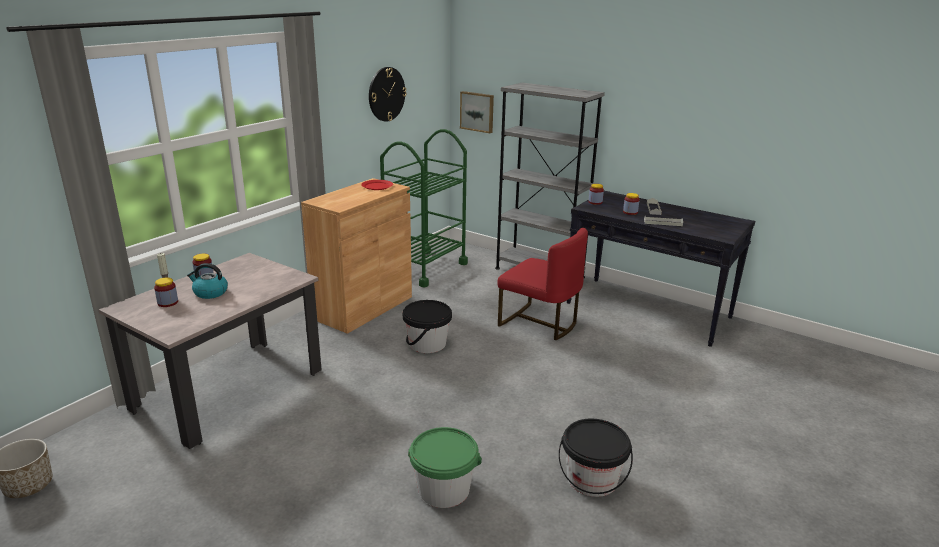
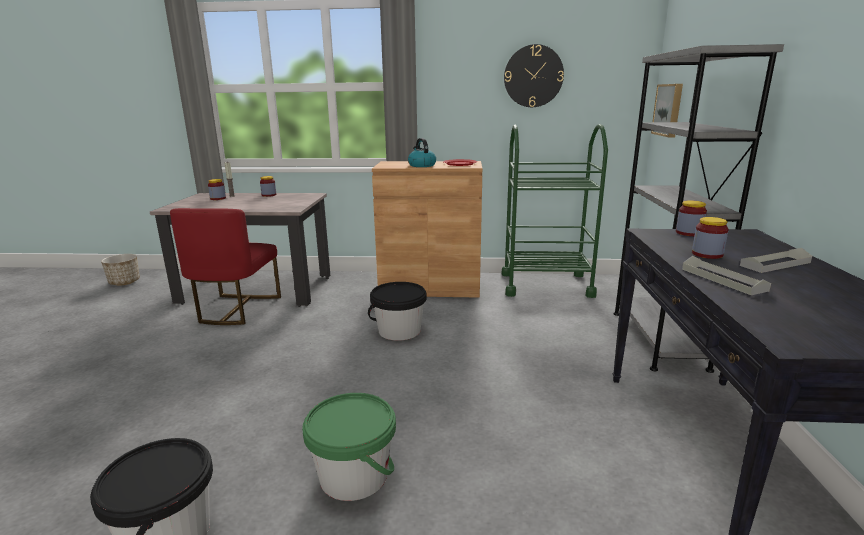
camera: 60 degrees right, 5 degrees down
(210, 293) = (242, 201): kettle -> kettle (421, 165)
(443, 489) = (132, 421): green bucket -> green bucket (354, 475)
(539, 323) = (529, 377): red chair -> red chair (236, 309)

